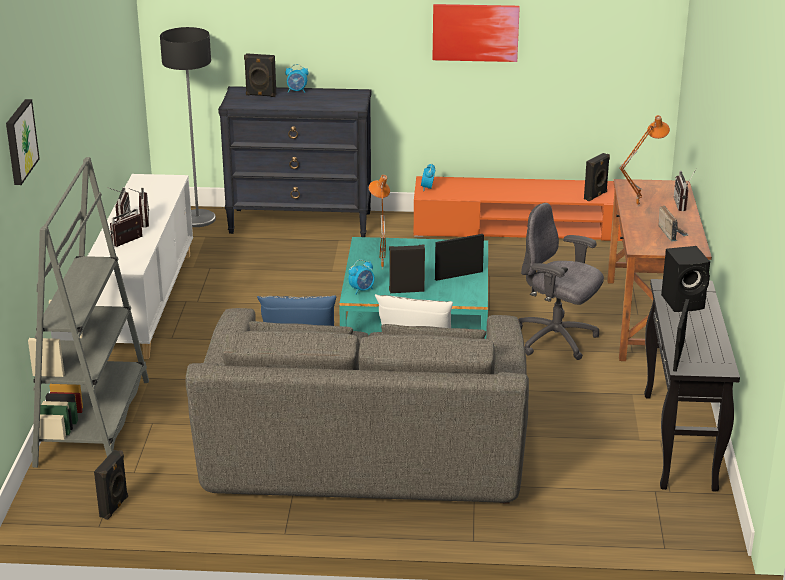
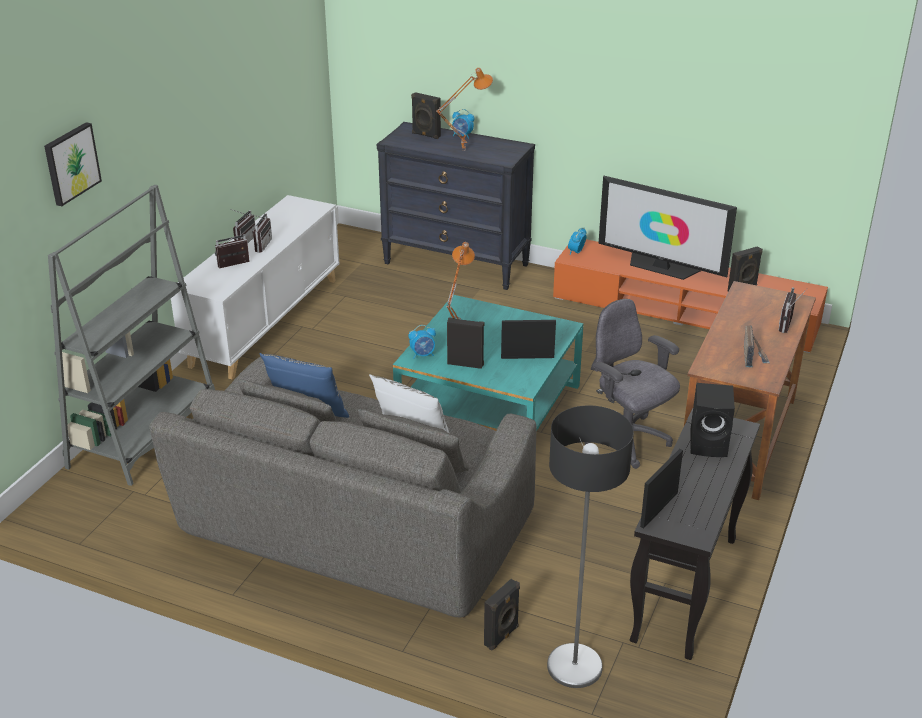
camera: 20 degrees right, 5 degrees up
(115, 507) = (105, 527): black speaker -> black speaker (502, 636)
(198, 219) = (366, 244): floor lamp -> floor lamp (575, 667)
(475, 32) = (640, 100): picture -> none
(513, 189) = (661, 267): none -> television
(636, 205) = (737, 316): orange table lamp -> orange table lamp (463, 149)

